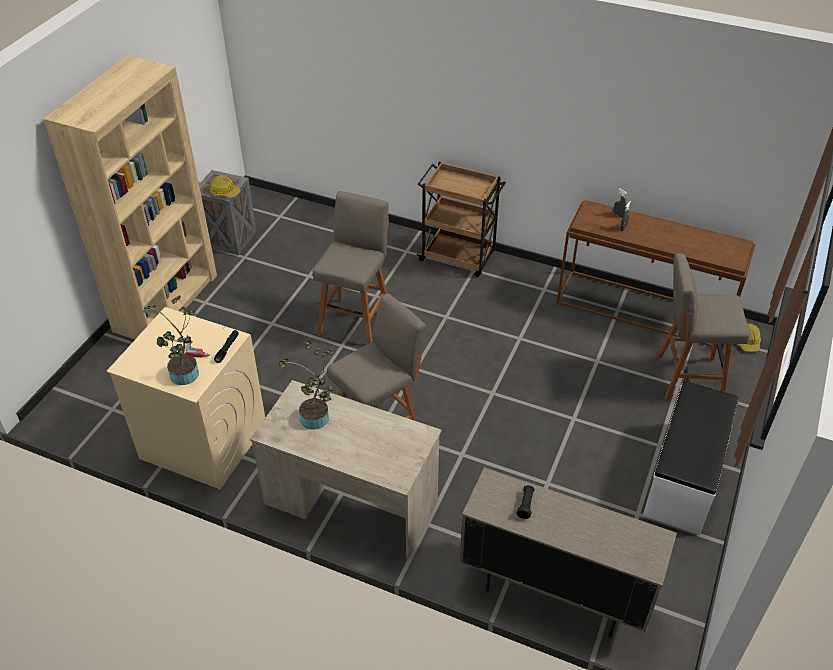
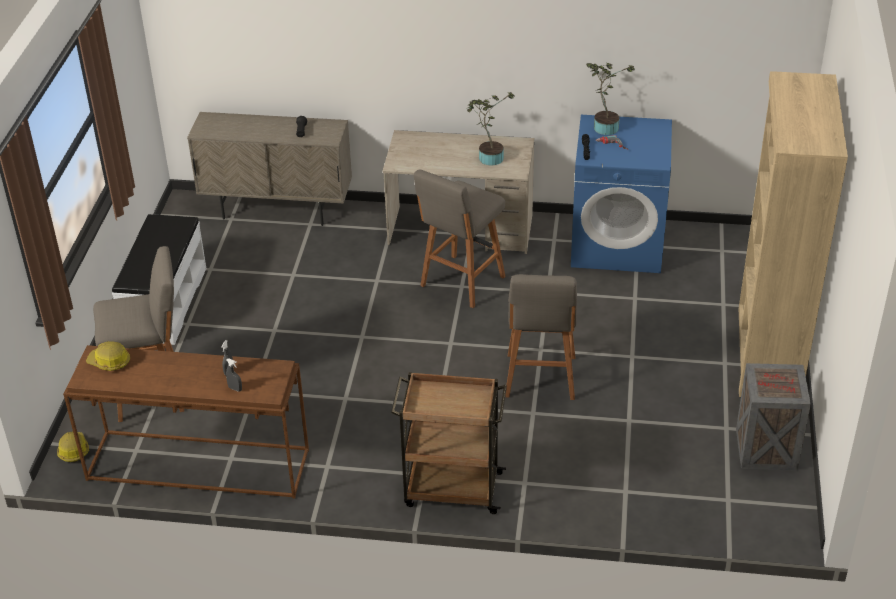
camera: 165 degrees right, 5 degrees down
(202, 441) = (618, 244): beige washing machine -> blue washing machine
(225, 192) = (762, 374): hard hat -> hard hat (109, 362)

